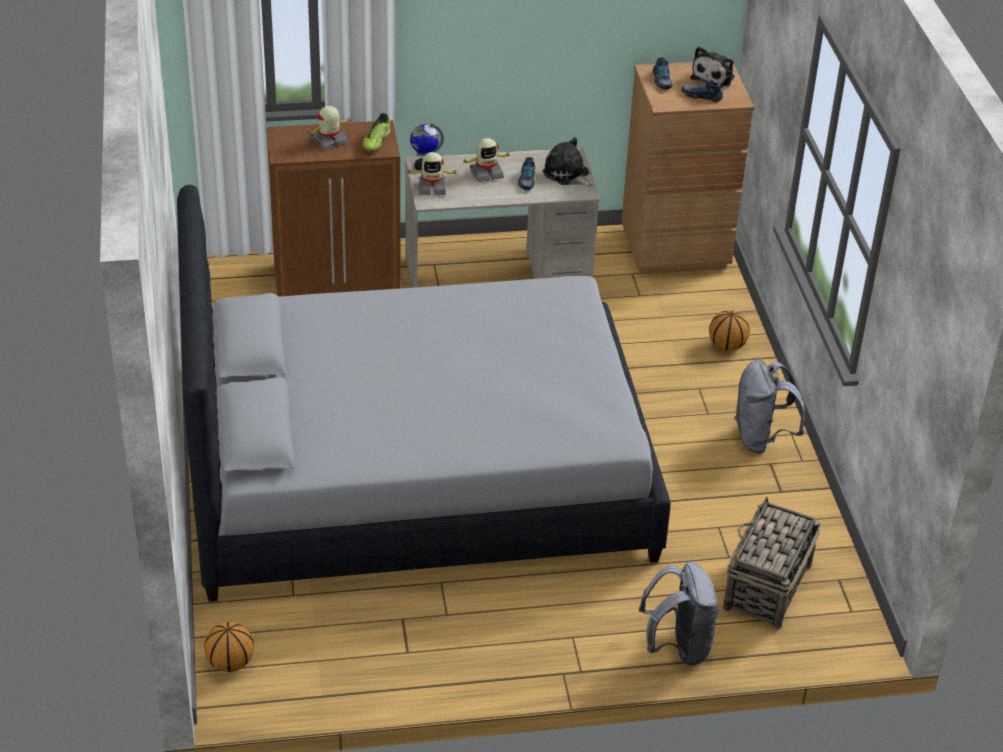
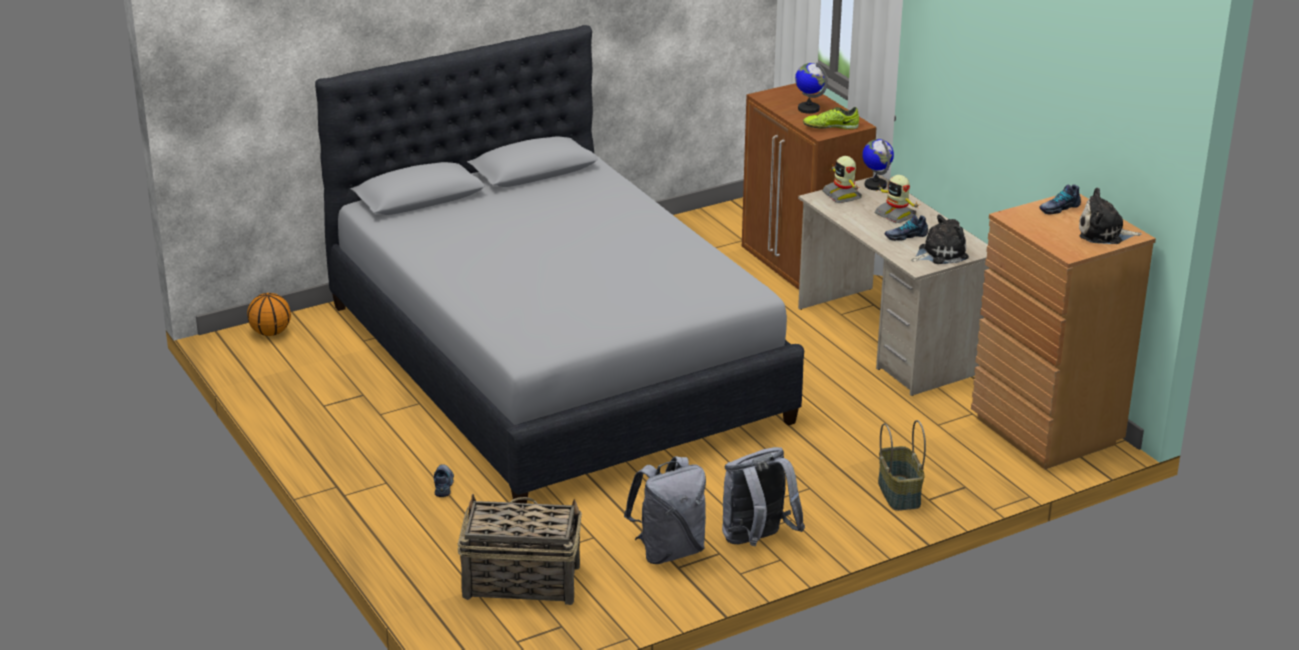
camera: 70 degrees right, 10 degrees down
(329, 141) = (808, 109): toy robot -> globe
(567, 174) = (940, 253): plush toy -> plush toy turned 45 degrees clockwise
(678, 647) = (404, 542): grey backpack -> grey backpack (669, 551)
(702, 96) = (1054, 233): shoe -> shoe (443, 484)
(727, 346) = (900, 493): basketball -> basket

